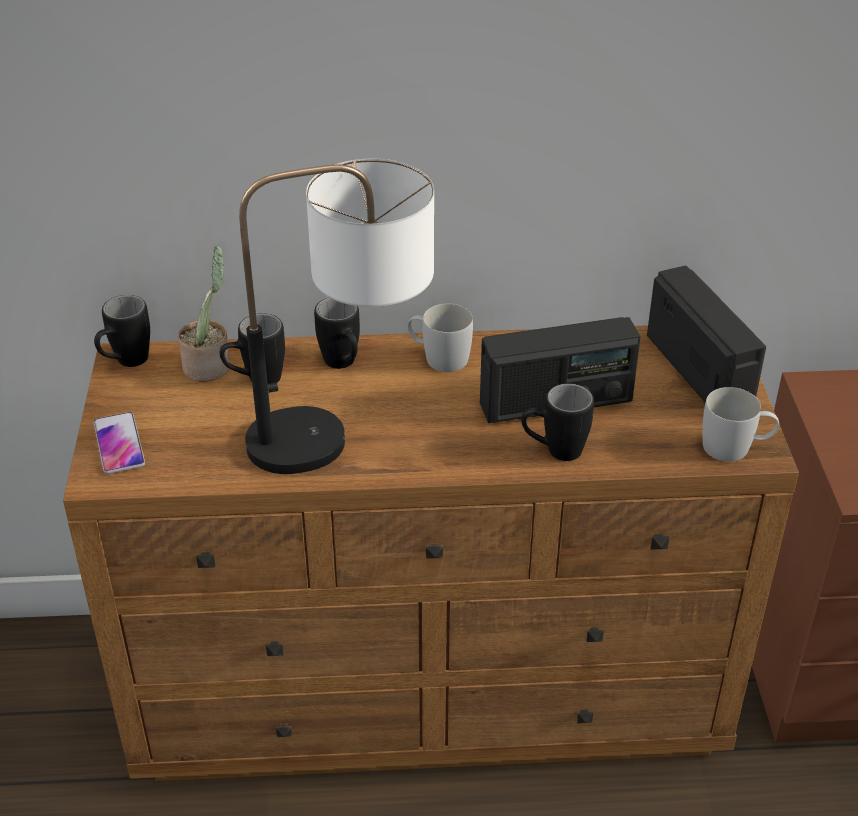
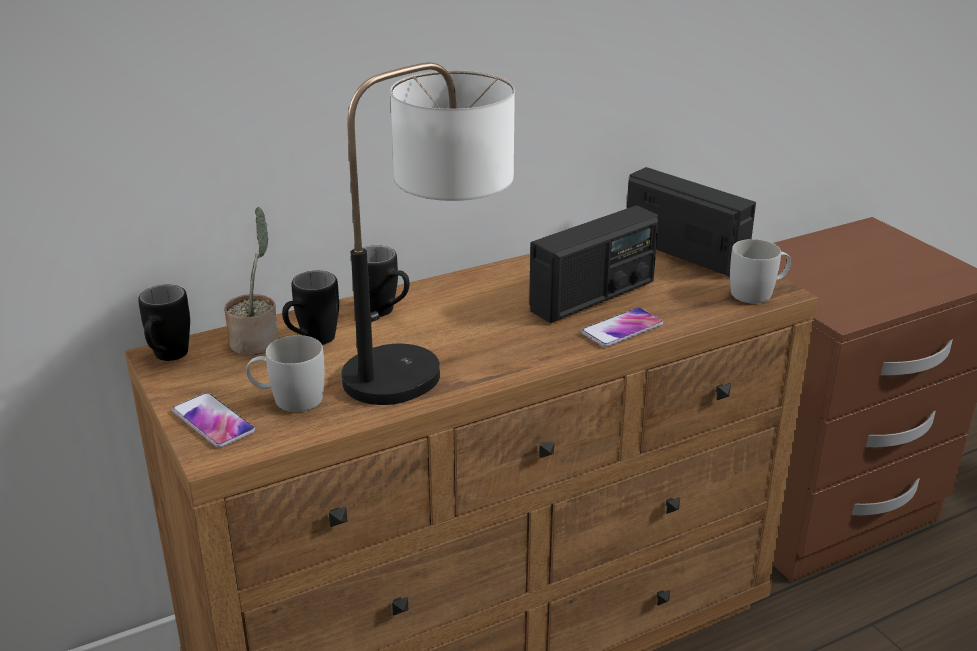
camera: 25 degrees left, 10 degrees down
(438, 357) = (466, 289): white mug -> white mug (288, 399)
(553, 451) = (622, 329): black mug -> phone

